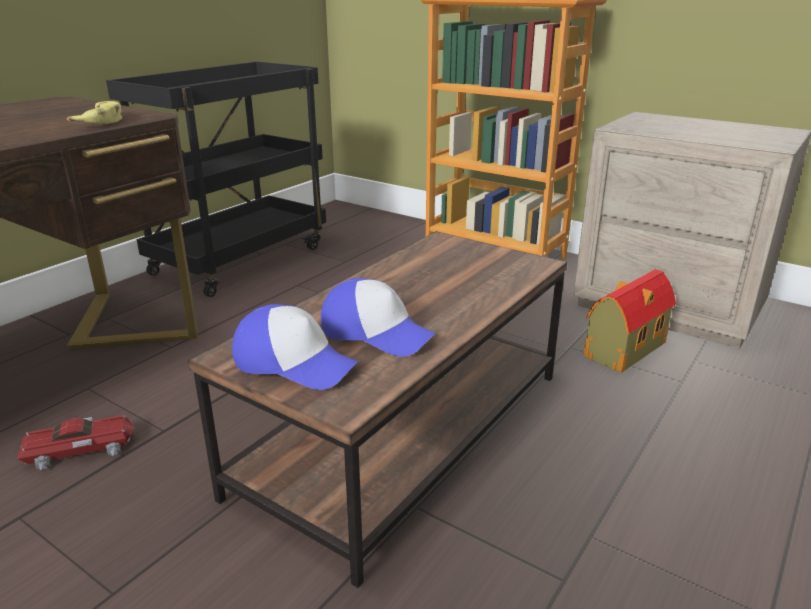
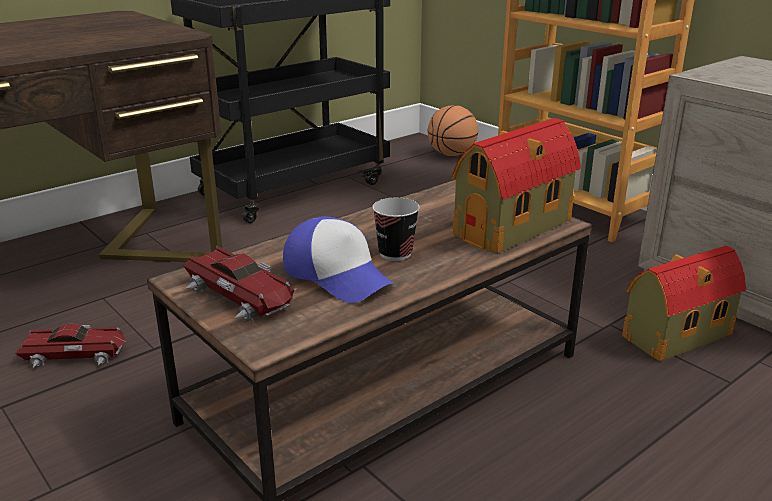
camera: 15 degrees right, 0 degrees up
(99, 121) = (134, 38): banana -> none
(294, 363) = (241, 295): cap -> toy car
(373, 217) = (452, 155): none -> basketball
(416, 306) = (395, 253): none -> cup
(505, 270) = (515, 227): none -> toy house

